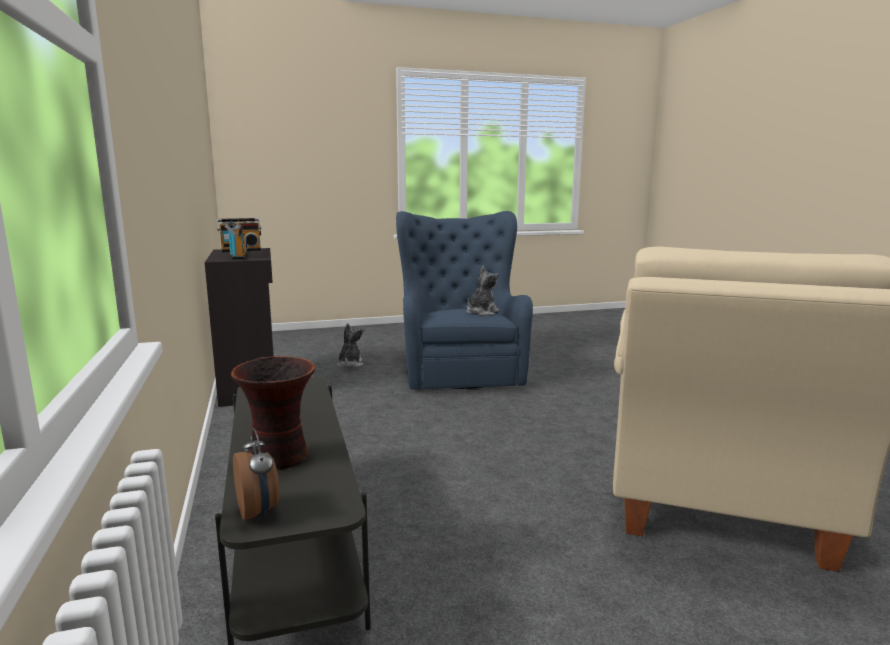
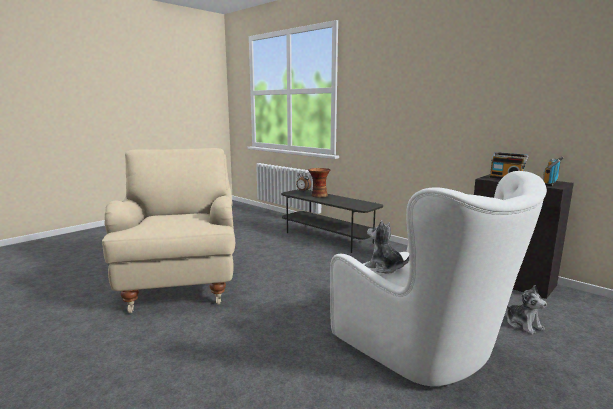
camera: 150 degrees right, 0 degrees up
(458, 370) = (425, 349): blue armchair -> white armchair
(481, 312) = (384, 267): plush toy -> plush toy turned 120 degrees clockwise

